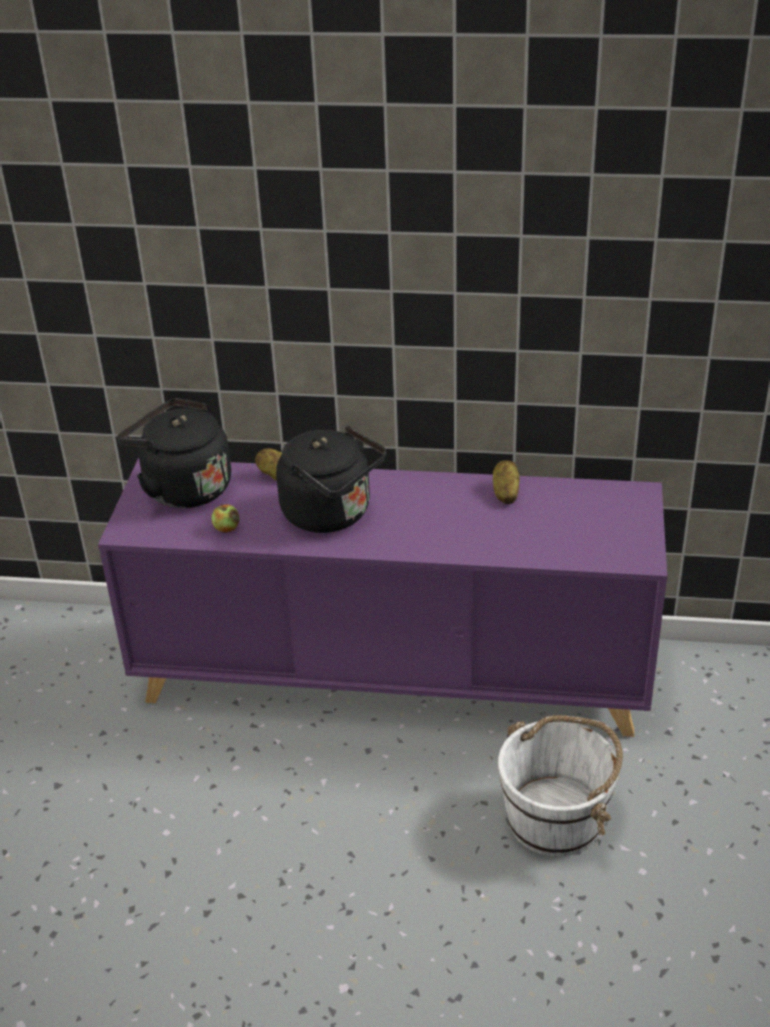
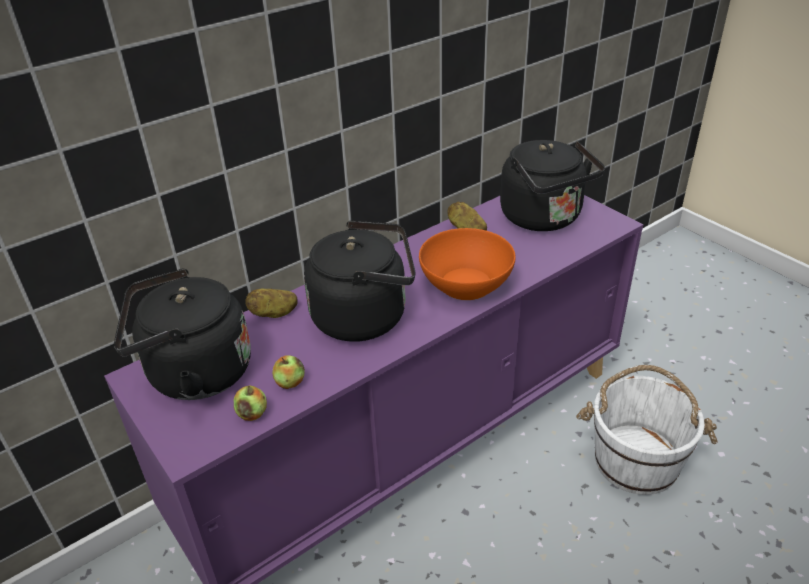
camera: 45 degrees left, 0 degrees up
(182, 533) = (252, 413): none -> apple
(434, 534) = (465, 284): none -> orange bowl
(587, 520) = (544, 218): none -> black kettle

